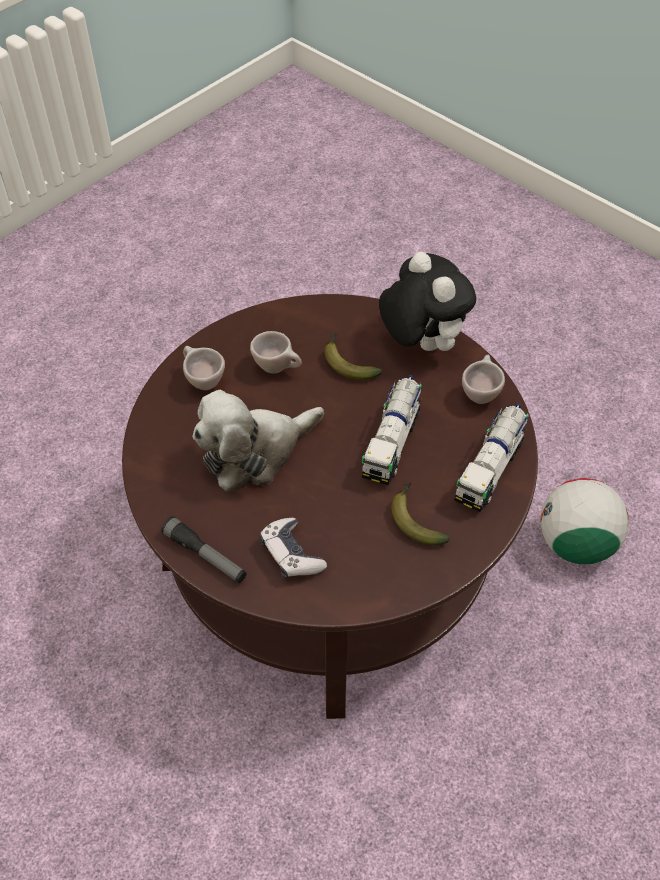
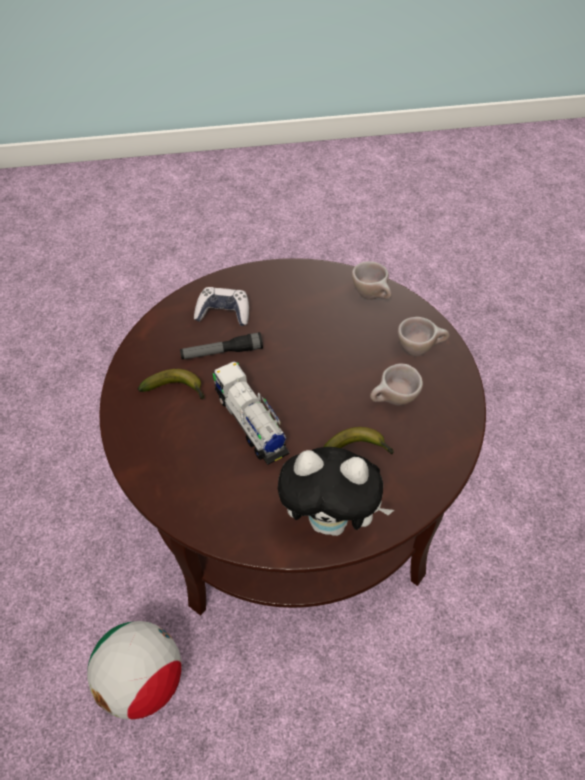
camera: 130 degrees right, 0 degrees up
(205, 555) = (266, 275): flashlight -> flashlight (222, 352)
(255, 452) = (322, 341): plush toy -> none
(479, 393) = (237, 521): beige cup -> beige cup (372, 296)
(490, 469) = (164, 466): toy truck -> none

